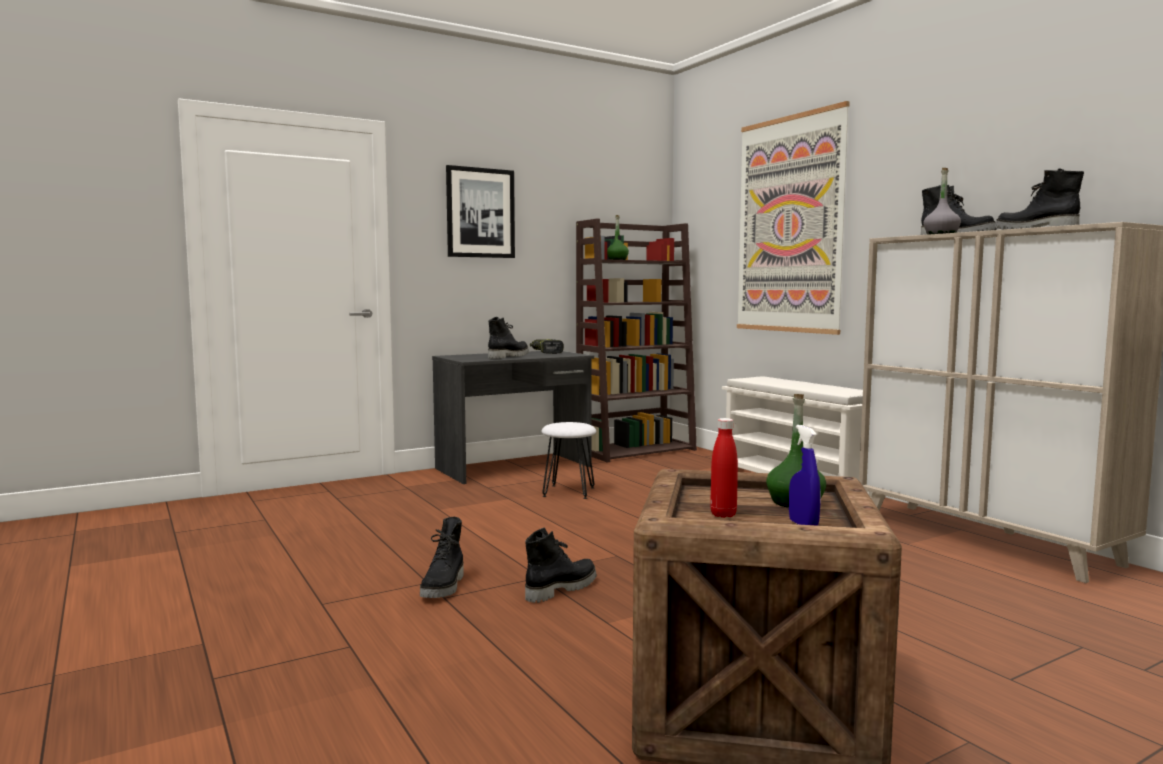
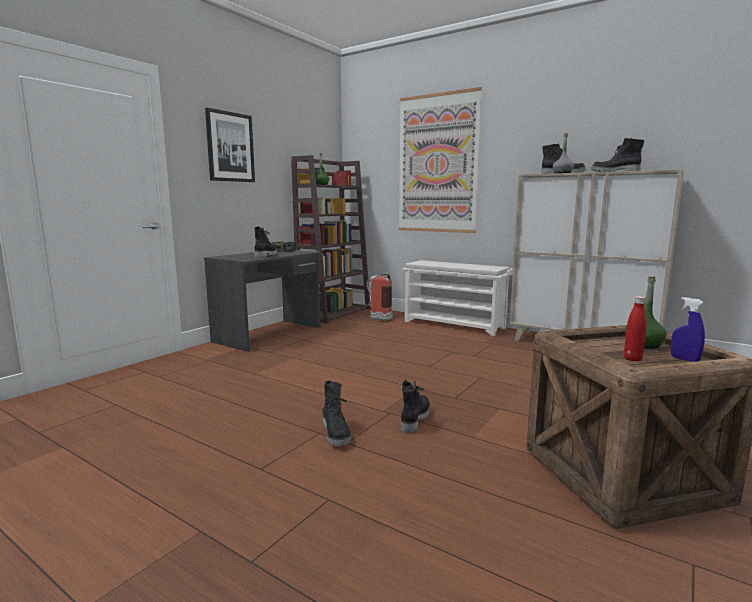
camera: 25 degrees left, 5 degrees up
(568, 492) = (329, 347): white stool -> none
(687, 464) = (377, 319): none -> fire extinguisher

